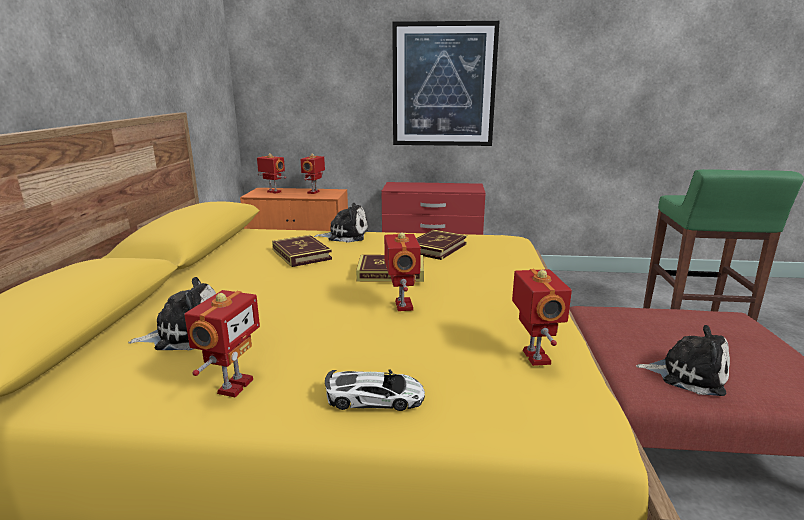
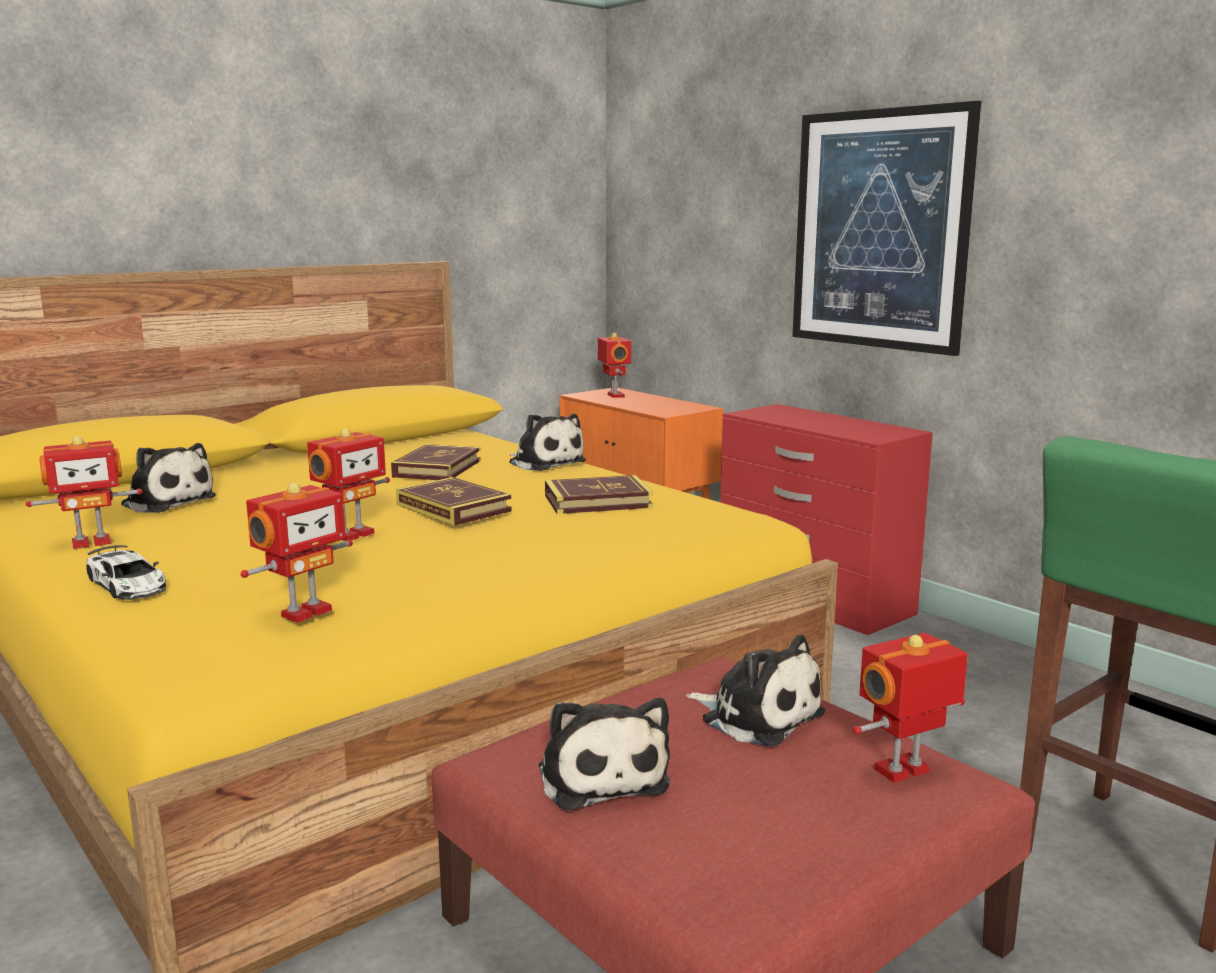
camera: 45 degrees right, 5 degrees down
(314, 192) = (663, 404): toy robot -> toy robot (904, 772)
(652, 323) = (757, 716): none -> plush toy

